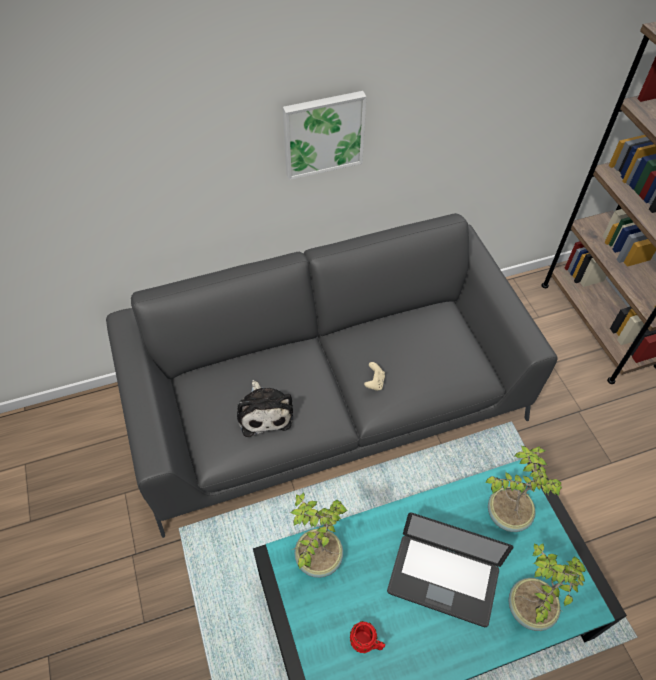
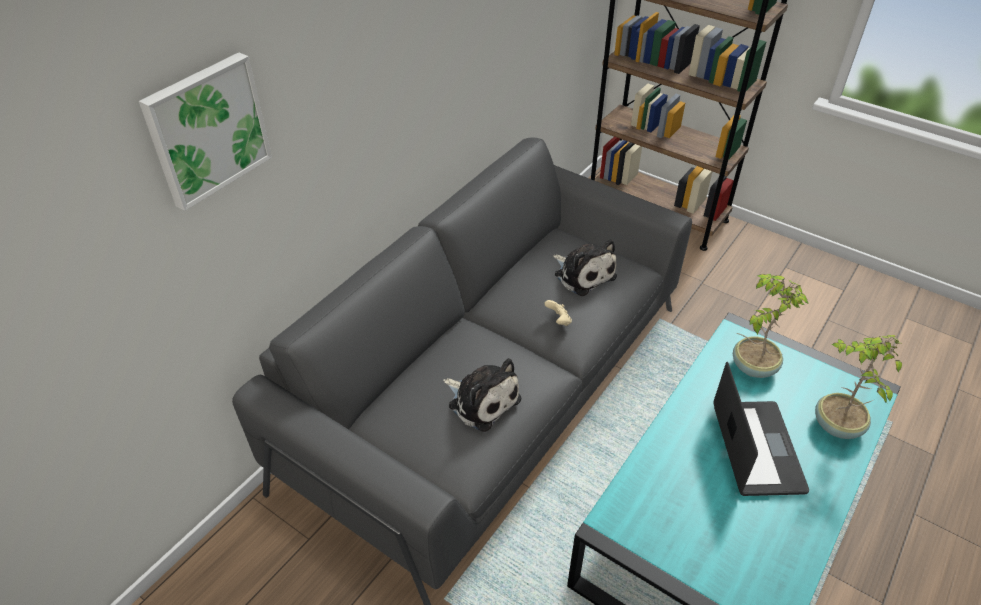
camera: 35 degrees left, 10 degrees down
(317, 557) = (640, 501): potted plant -> none
(323, 133) = (405, 80): picture -> picture (206, 129)
(366, 643) = (749, 542): red mug -> none
(429, 354) = (583, 274): none -> plush toy
(443, 580) = (757, 448): laptop -> laptop turned 75 degrees counterclockwise

